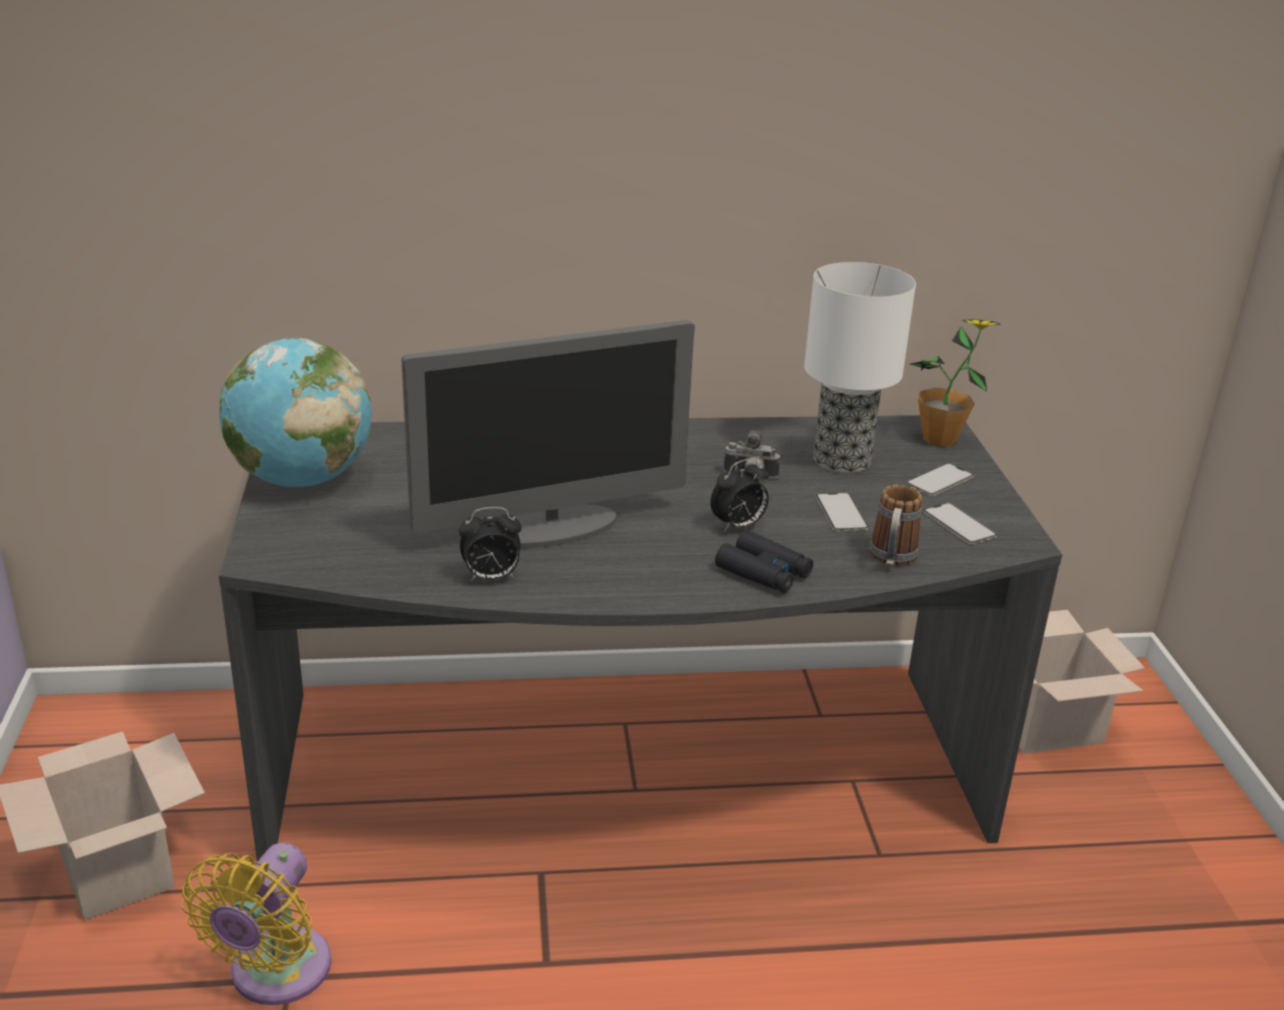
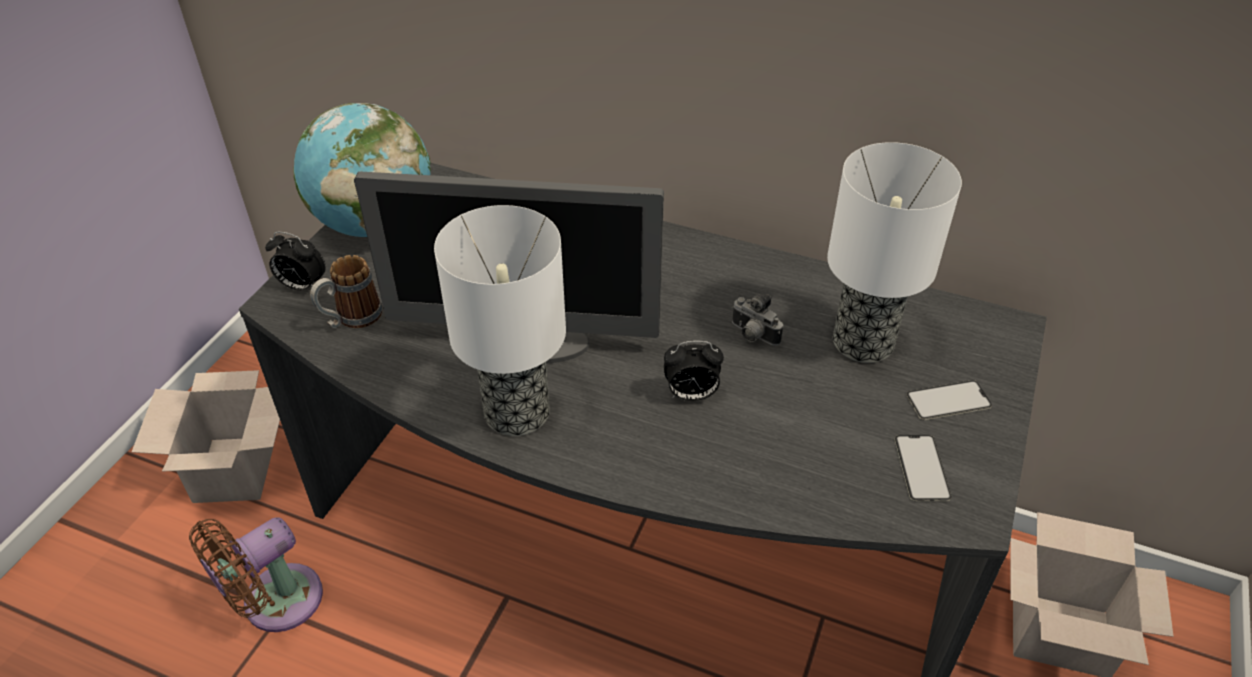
camera: 30 degrees right, 15 degrees up
(275, 975) = (275, 603): yellow fan -> brown fan
(491, 578) = (429, 383): alarm clock -> alarm clock (302, 286)
(596, 575) = (517, 411): none -> table lamp
(764, 572) = (669, 462): black binoculars -> none
(841, 512) = (807, 410): phone -> none
(891, 560) = (809, 491): mug -> mug (351, 319)
(939, 439) = (994, 344): potted plant -> none

